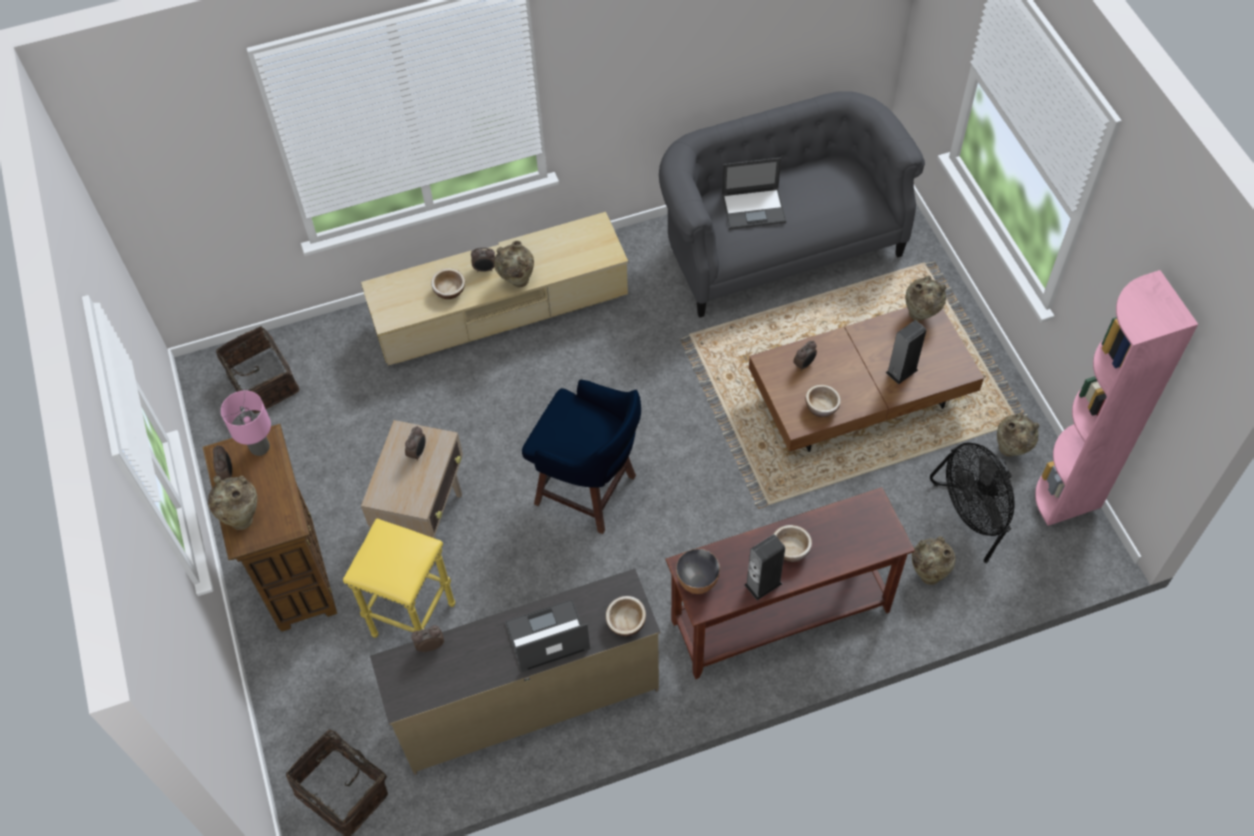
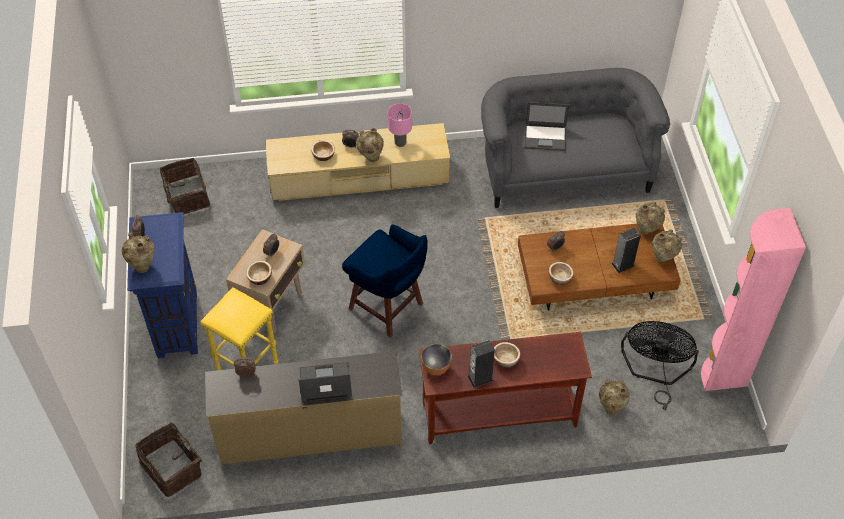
camera: 10 degrees right, 5 degrees down
(260, 449) = (166, 225): pink table lamp -> pink table lamp (400, 143)
(295, 575) = (176, 324): brown cabinet -> blue cabinet
(626, 622) = (380, 384): bowl -> bowl (260, 278)
(975, 512) = (656, 372): black fan -> black fan turned 120 degrees clockwise
(1010, 450) = (692, 336): beige vase -> beige vase (663, 258)

